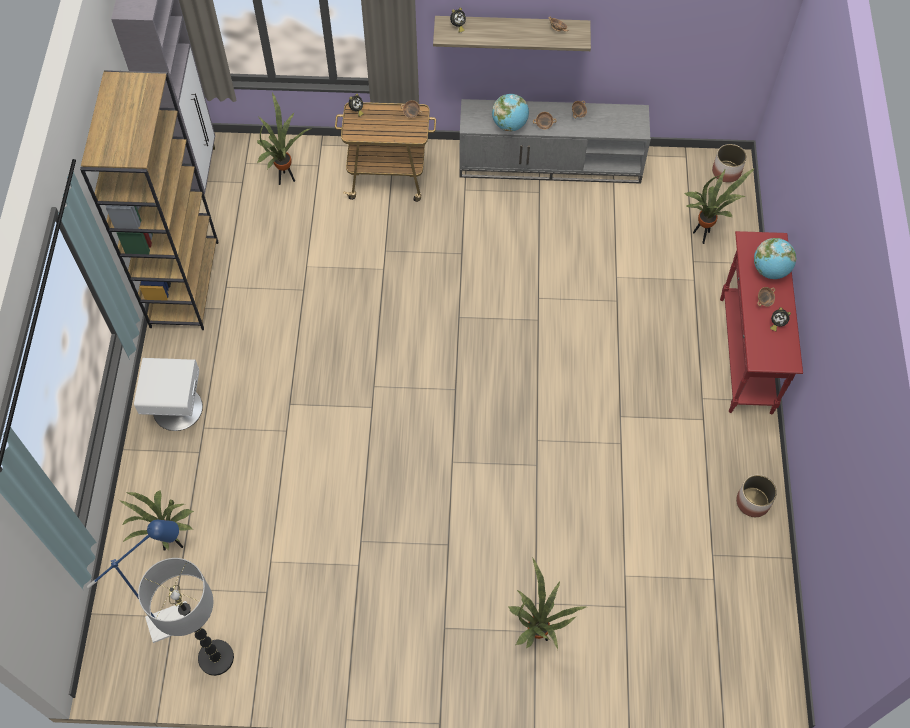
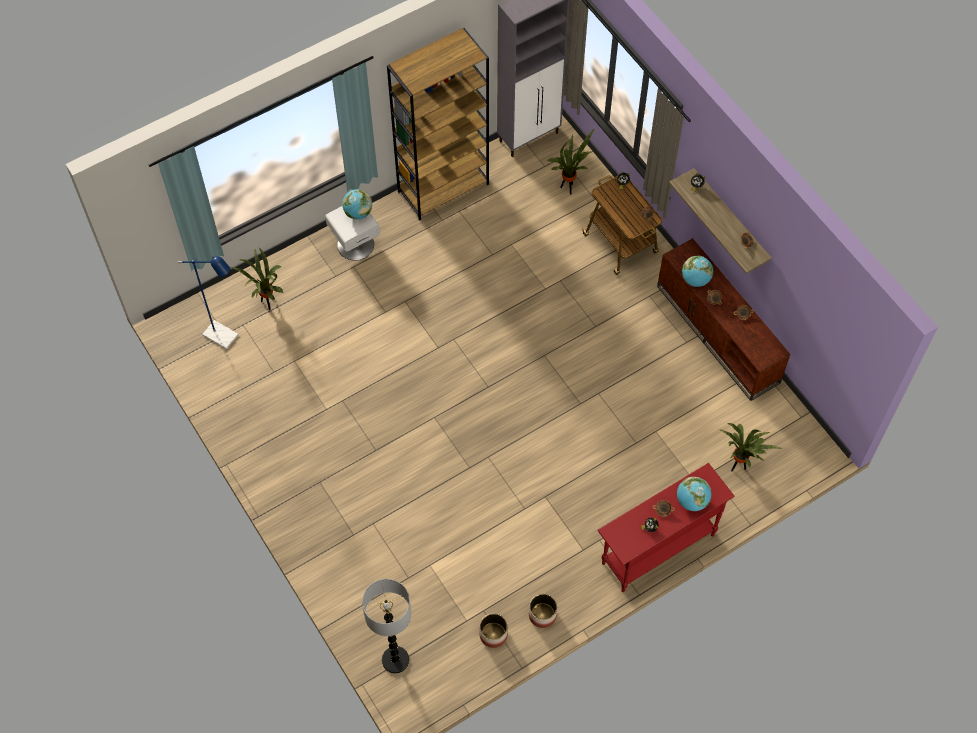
camera: 55 degrees right, 0 degrees up
(162, 369) = (358, 213): none -> globe
(216, 658) = (216, 373): floor lamp -> floor lamp (395, 660)
(536, 636) = (351, 537): potted plant -> none
(551, 163) = (718, 334): grey tv stand -> brown tv stand
(726, 172) = (810, 451): planter -> planter (493, 635)

